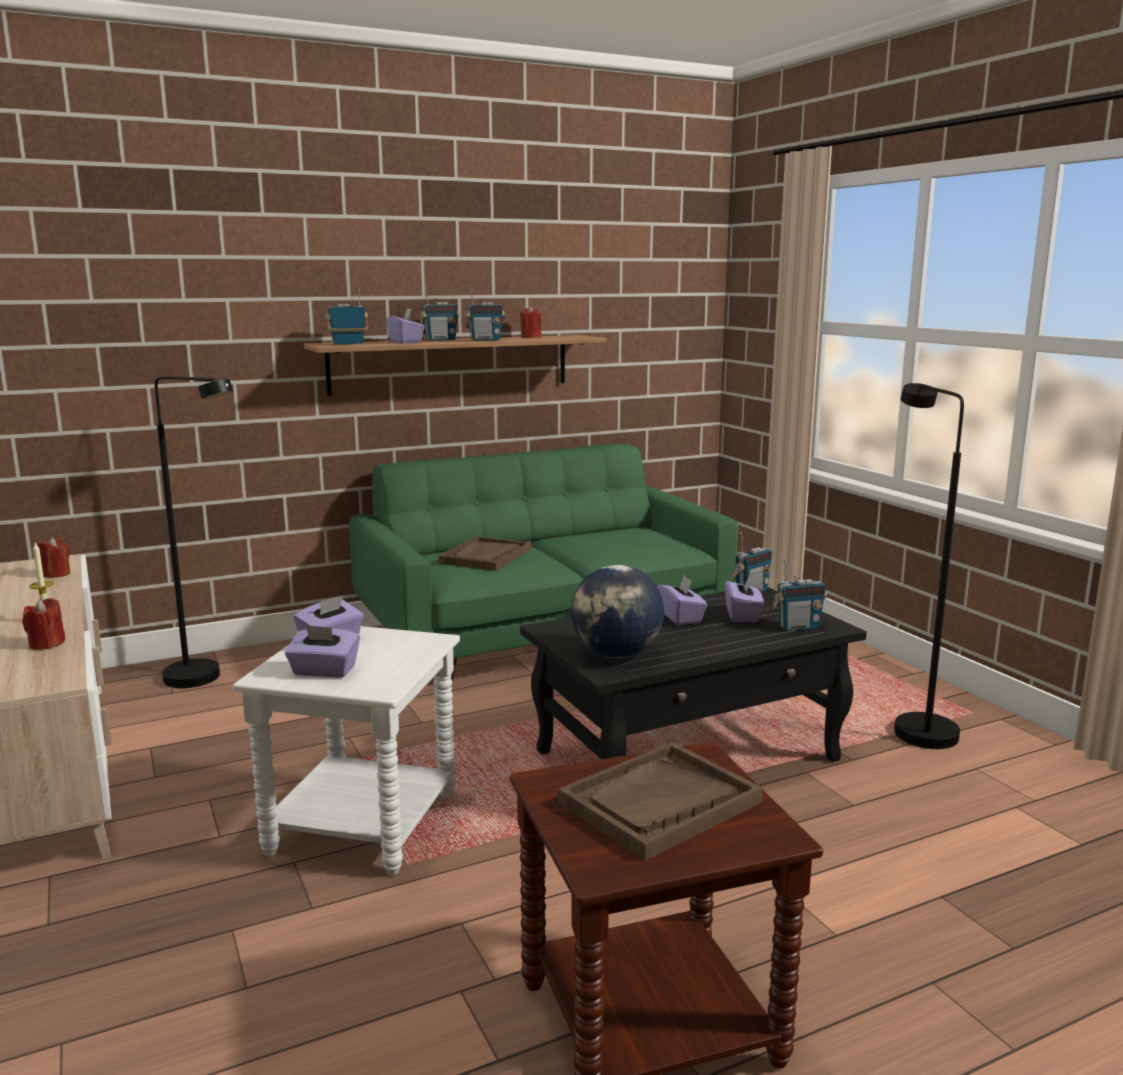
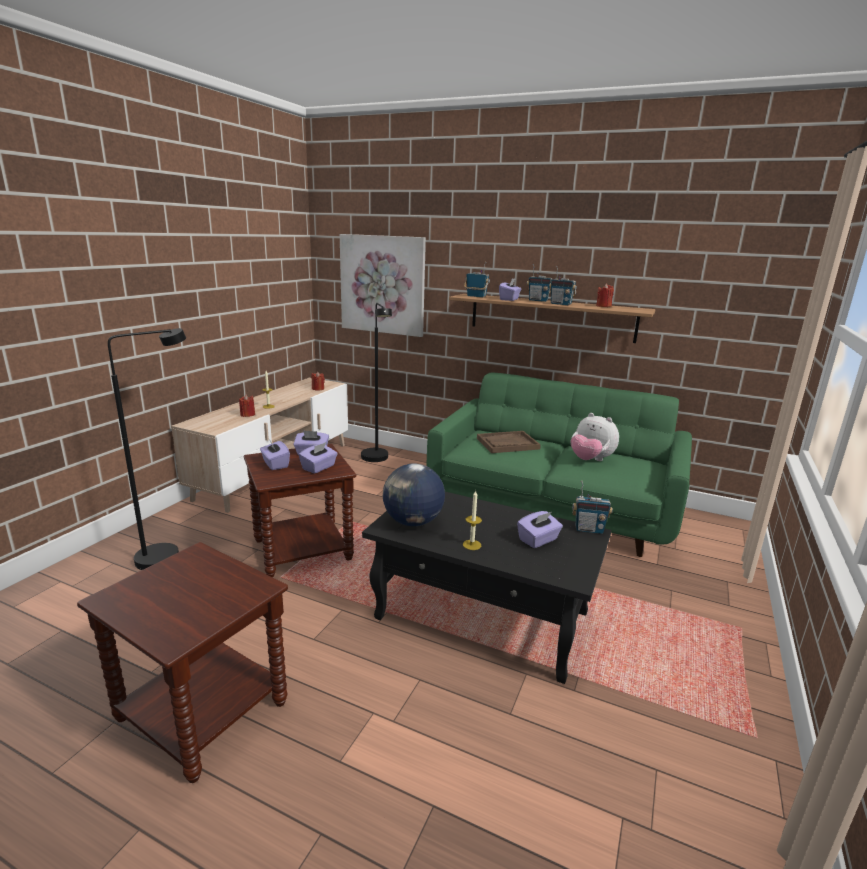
camera: 50 degrees right, 5 degrees up
(130, 344) = (382, 285): none -> picture
(362, 822) = (303, 549): white side table -> brown side table
(599, 542) = (590, 460): none -> plush toy
(659, 803) = (191, 592): brown tray -> none
(681, 617) = (500, 522): purple tissue box -> purple tissue box (319, 467)
(712, 644) = (472, 545): none -> candle
(798, 627) = (551, 565): radio -> none
(915, 727) = (675, 707): black floor lamp -> black floor lamp (168, 554)

